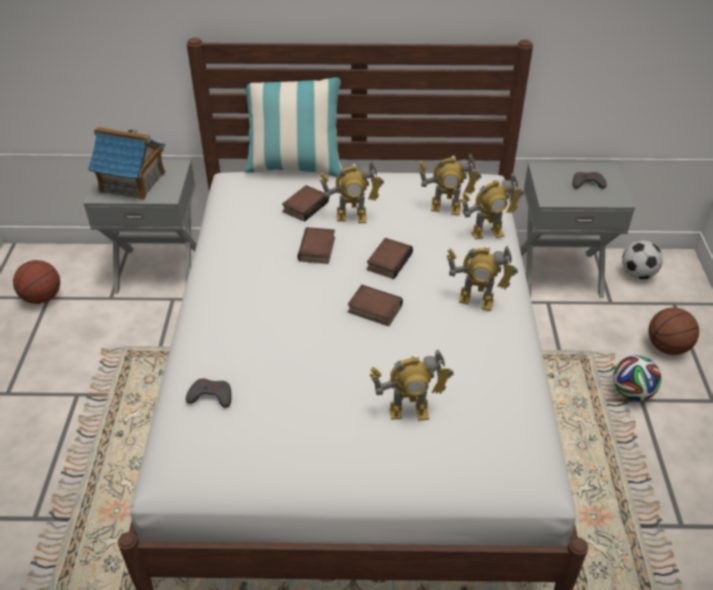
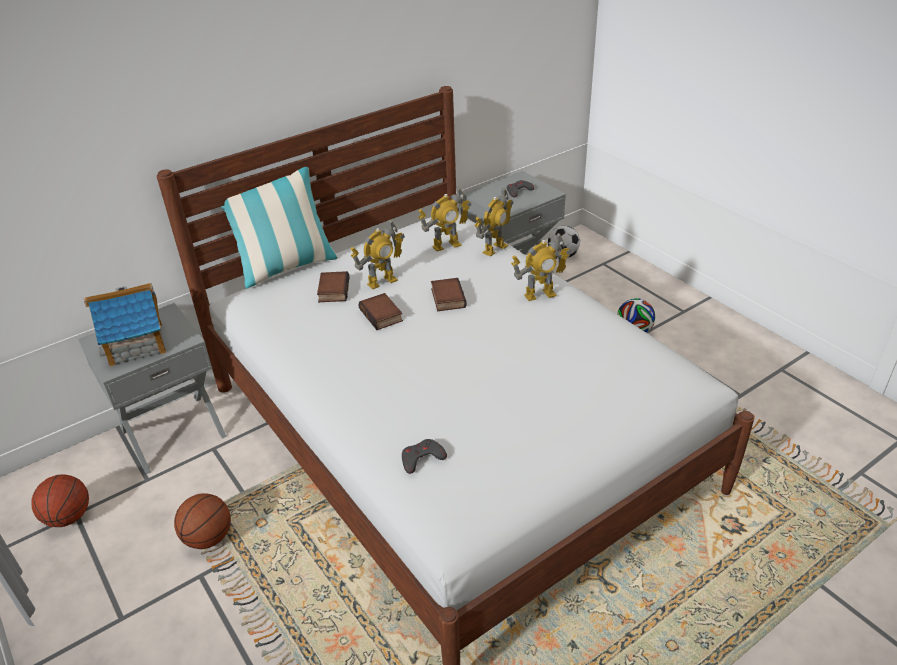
camera: 35 degrees left, 5 degrees down
(373, 309) = (475, 335): book -> none
(409, 412) = (579, 387): toy robot -> none
(667, 347) = (626, 293): basketball -> basketball (208, 538)

